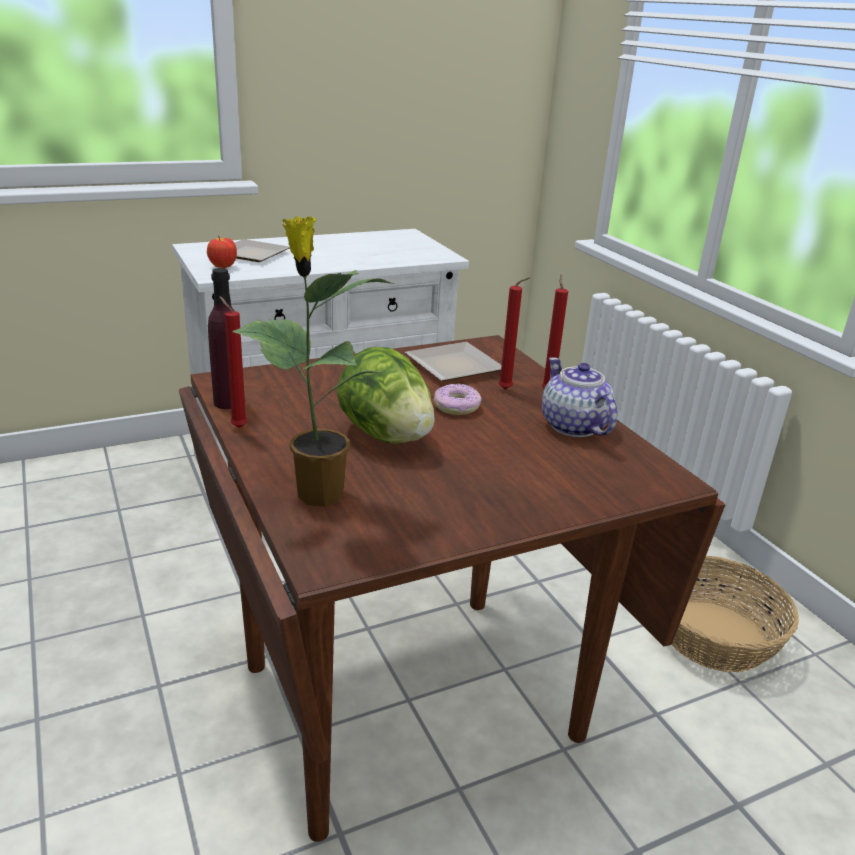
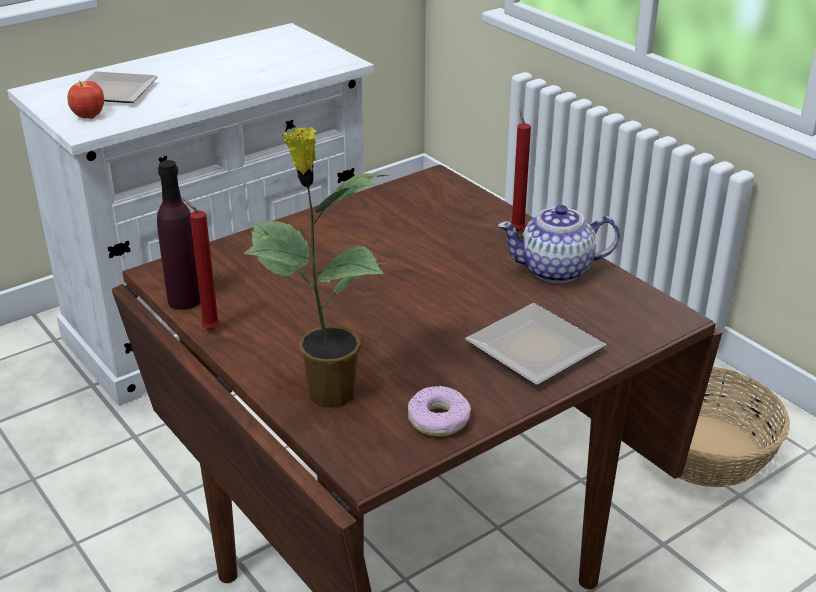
camera: 10 degrees left, 5 degrees up
(385, 435) = (369, 313): lettuce -> none
(453, 368) = (407, 216): plate -> plate (534, 352)
(457, 406) = (430, 265): donut -> donut (439, 419)
(507, 390) = (474, 236): red candle -> none
(573, 427) = (557, 270): teapot -> teapot turned 60 degrees counterclockwise

